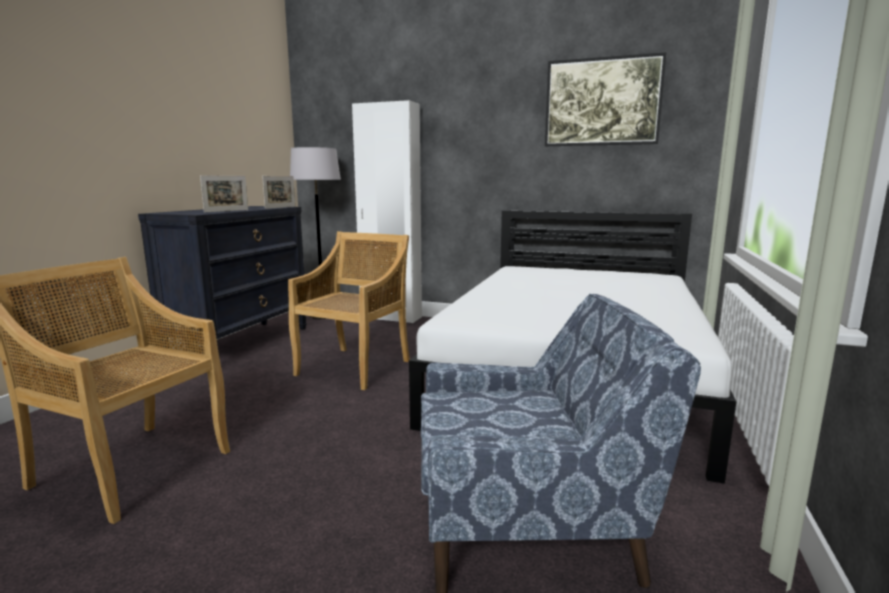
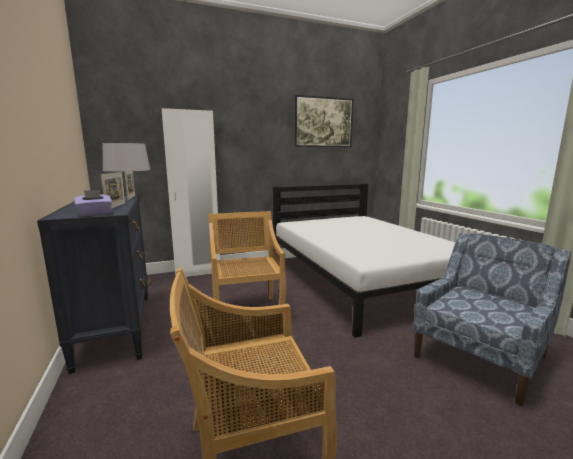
camera: 40 degrees left, 0 degrees up
(183, 213) = (95, 214): none -> purple tissue box

